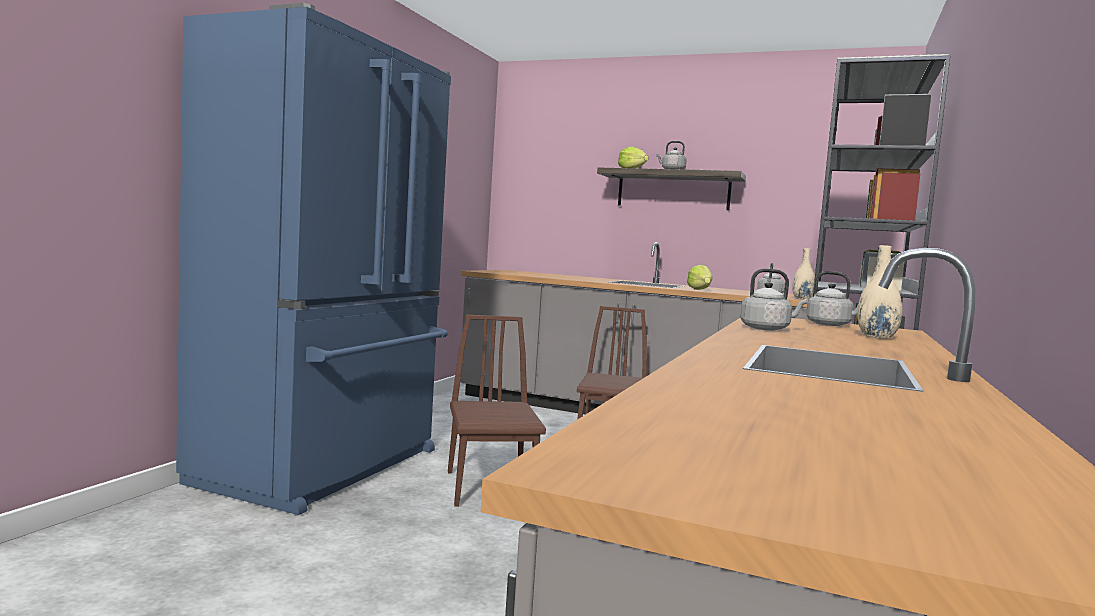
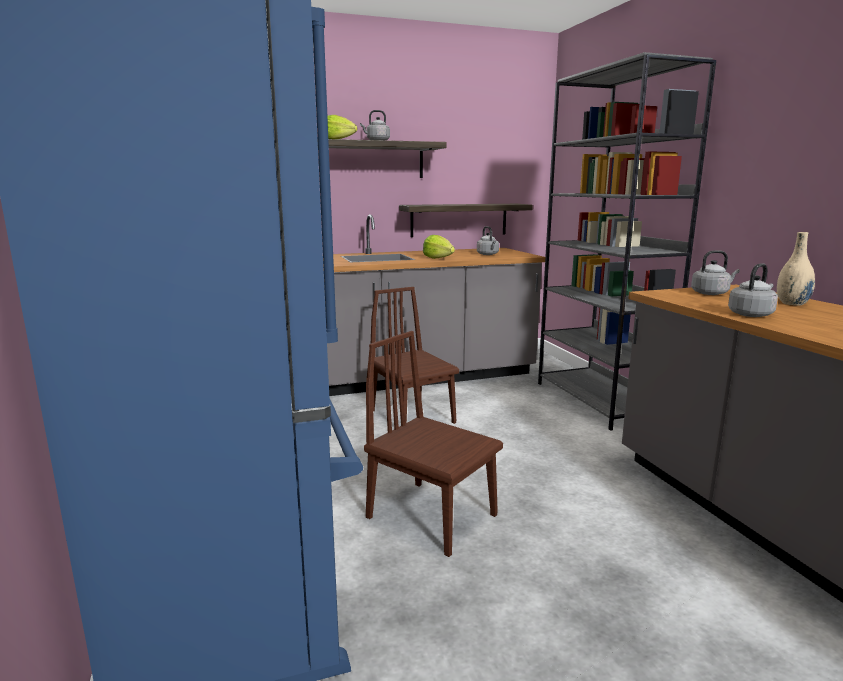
camera: 40 degrees left, 10 degrees up
(770, 259) = (459, 220): none -> shelf
(802, 299) = (522, 256): beige vase -> none

